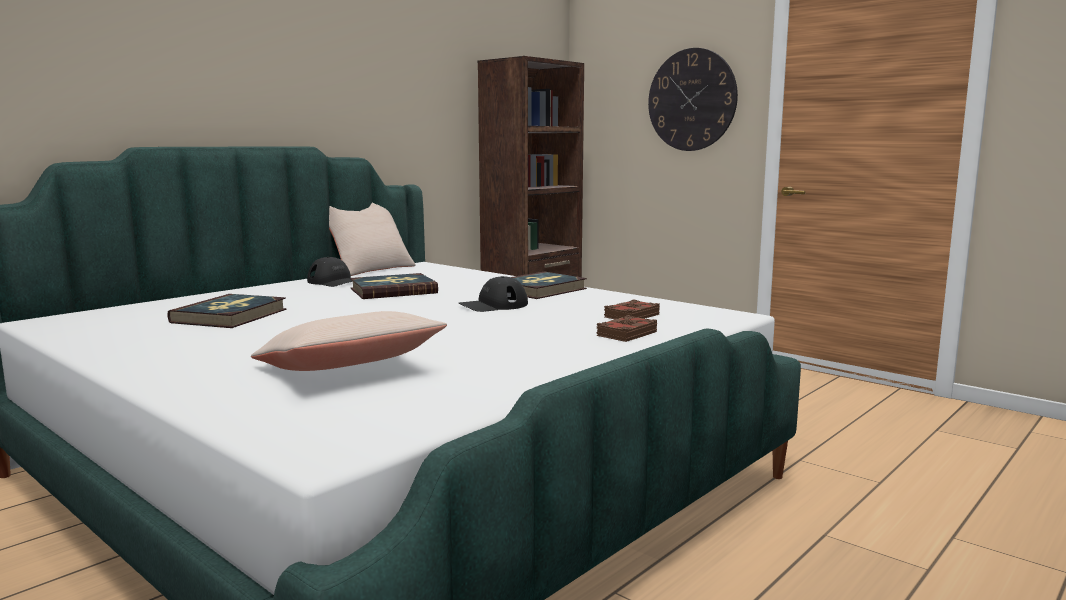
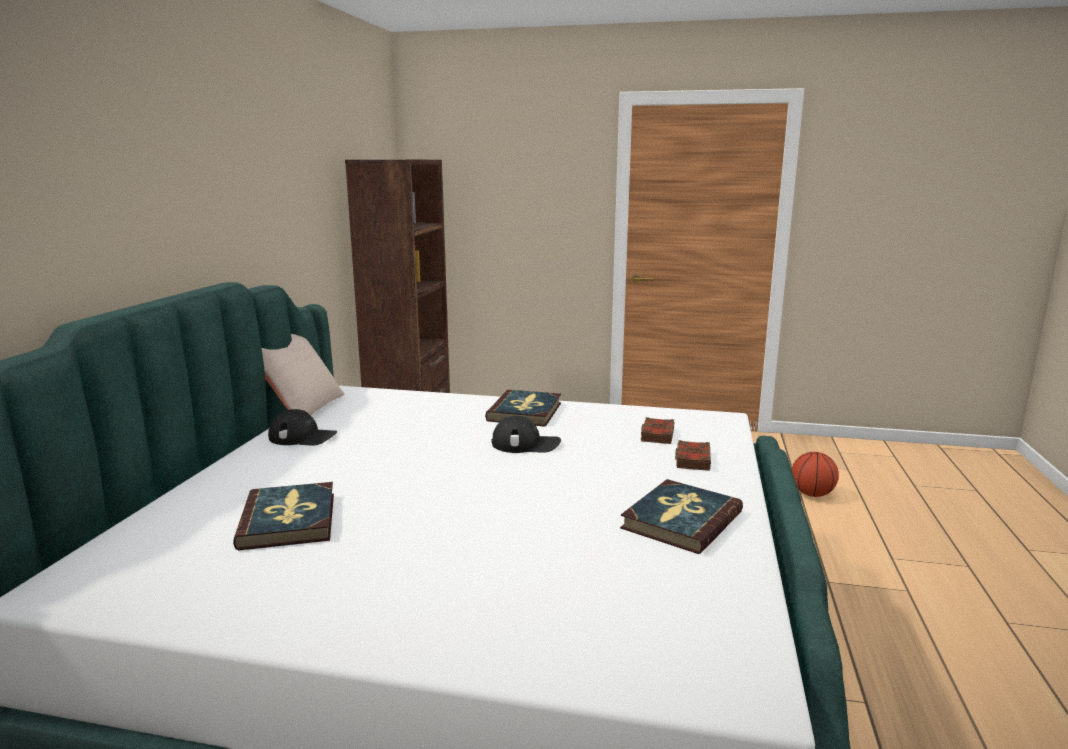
camera: 30 degrees left, 5 degrees up
(348, 371) = (568, 573): beige pillow -> none
(393, 291) = (392, 440): book -> book (681, 520)
(493, 305) = (526, 444): black cap -> black cap turned 120 degrees counterclockwise
(692, 100) = (539, 195): wall clock -> none
(924, 460) = (812, 494): none -> basketball

